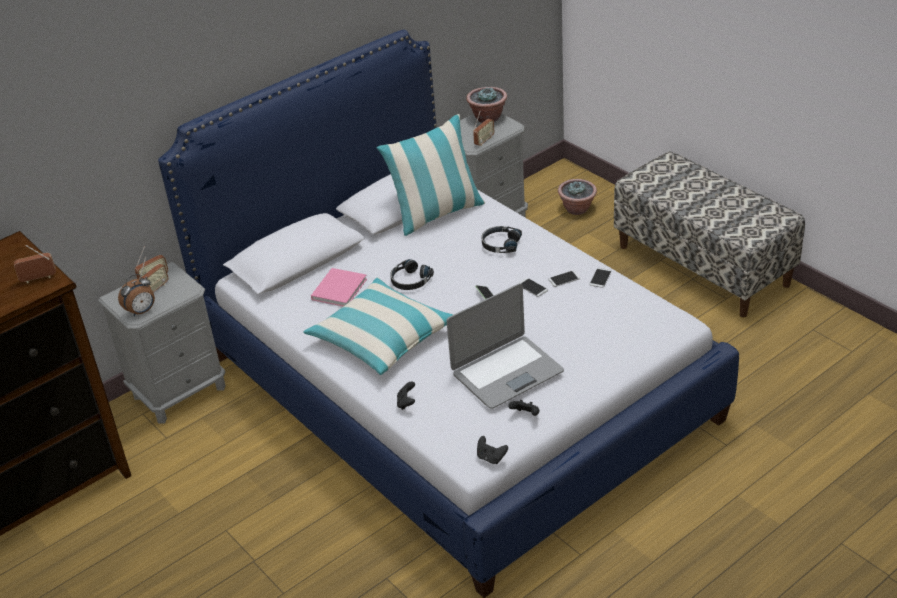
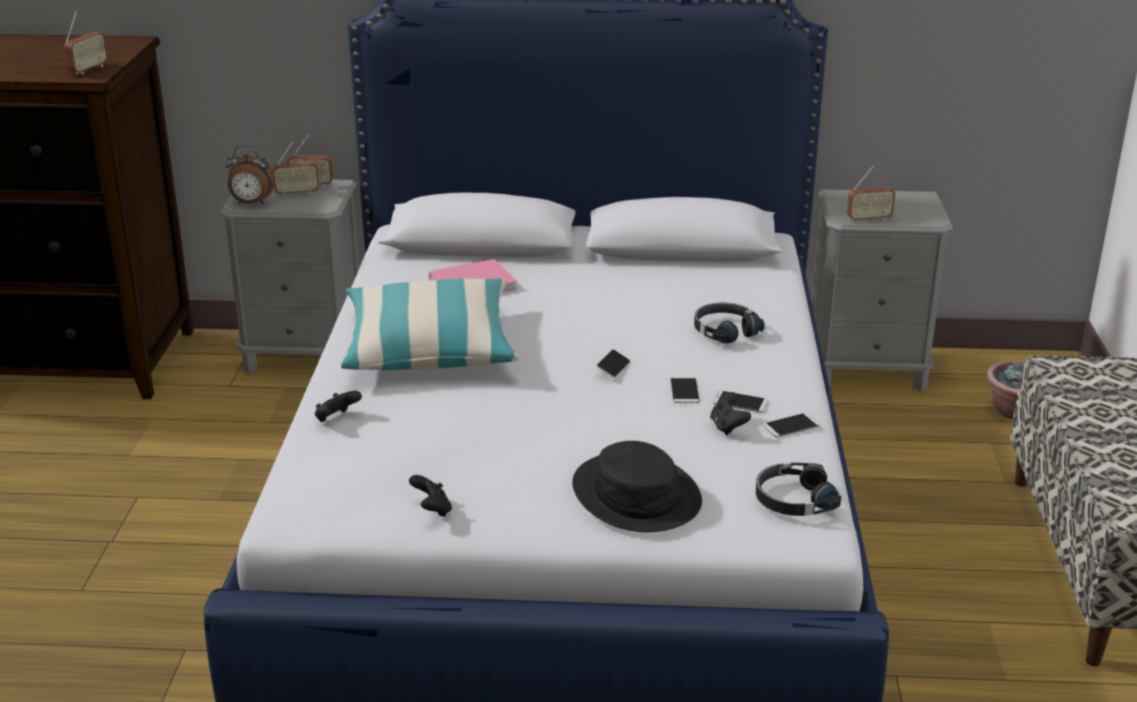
camera: 40 degrees right, 10 degrees down
(38, 278) = (89, 69): radio -> radio turned 90 degrees clockwise
(410, 280) = (557, 313): black headphones -> black headphones (793, 500)
(436, 214) = (703, 269): pillow -> none
(487, 118) = (914, 201): potted plant -> none
(491, 458) = (315, 527): black game controller -> black game controller (728, 427)
(506, 372) = (489, 452): laptop -> none
(592, 351) = (636, 494): none -> black hat

